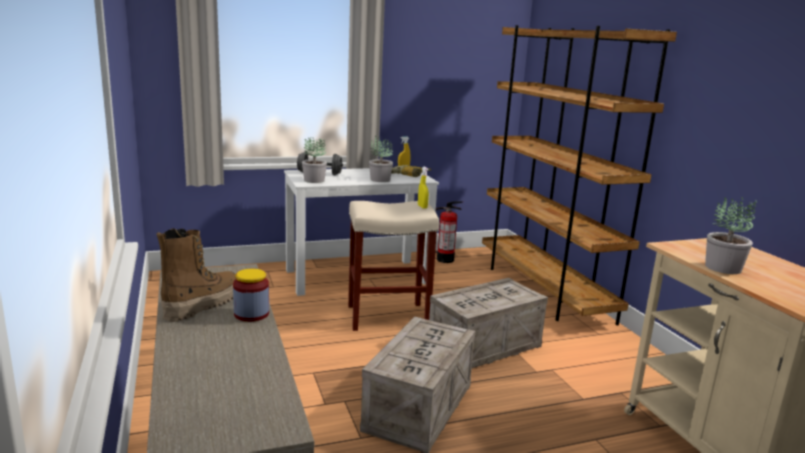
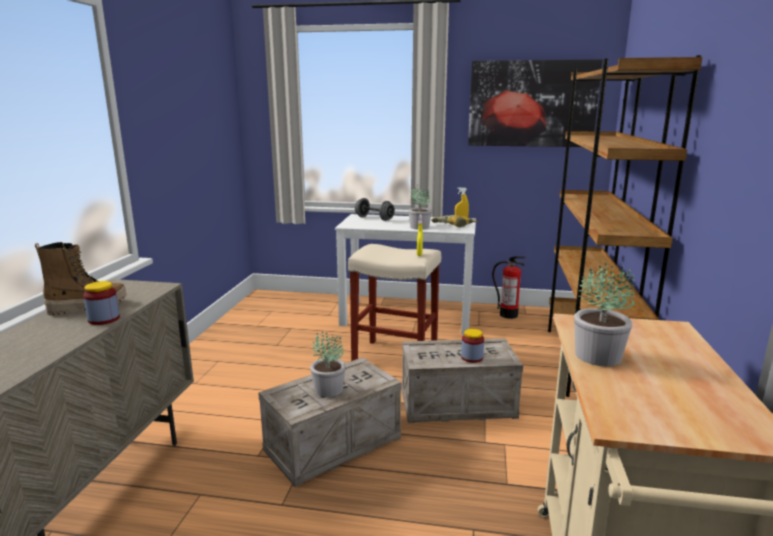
camera: 30 degrees right, 0 degrees up
(314, 180) = (359, 224): potted plant -> potted plant (328, 389)
(457, 53) = (532, 104): none -> picture
(504, 298) = (472, 357): none -> jar

